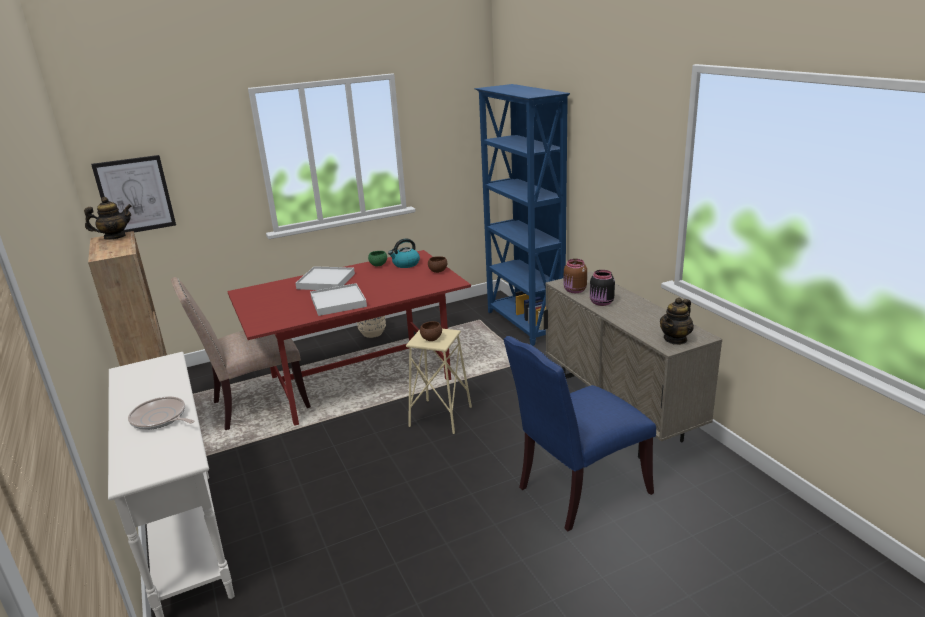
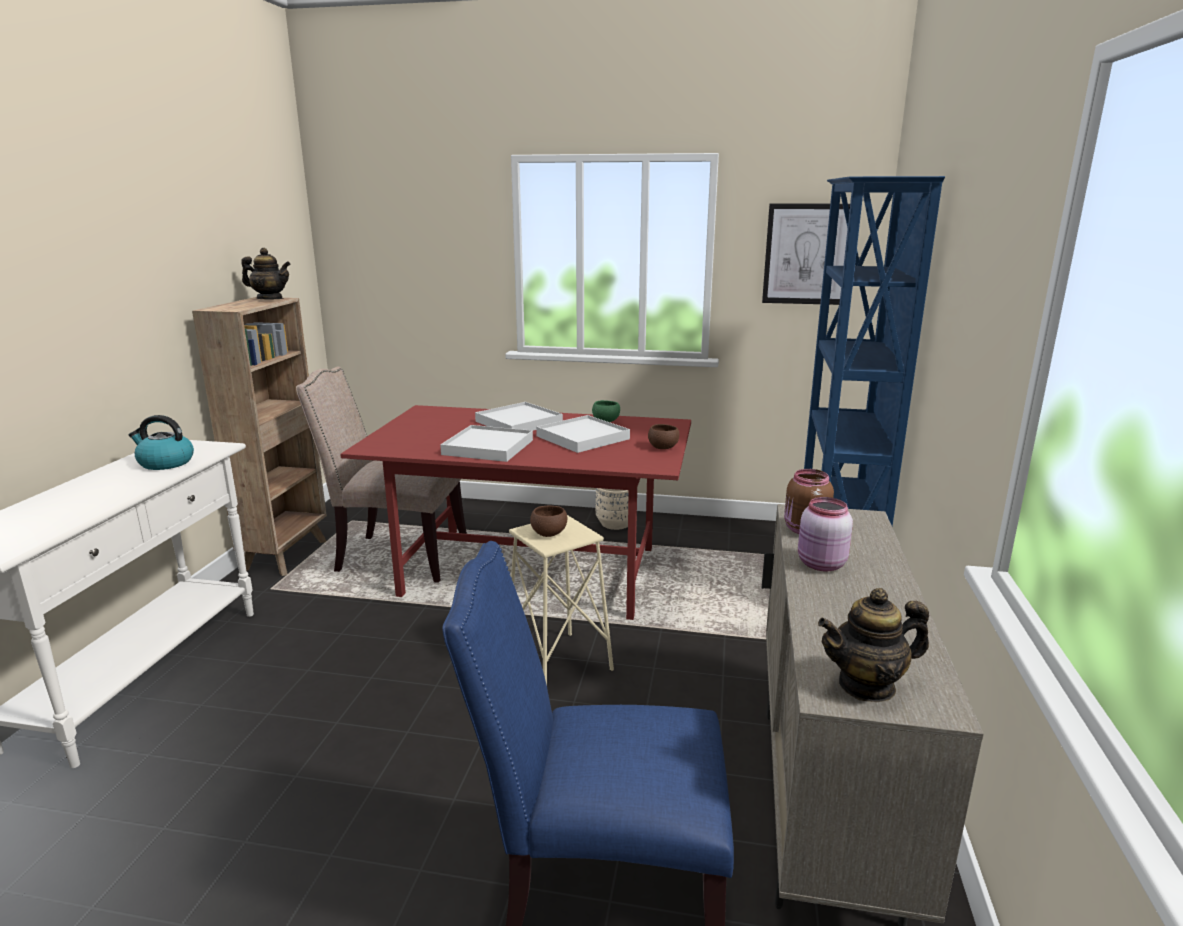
camera: 35 degrees right, 5 degrees down
(135, 195) = (368, 272): picture -> picture (807, 254)
(160, 418) = (88, 499): frying pan -> none
(383, 279) = (582, 437): none -> white tray
(405, 264) = (638, 429): kettle -> kettle (165, 463)
(601, 303) = (821, 565): black jar -> pink jar

